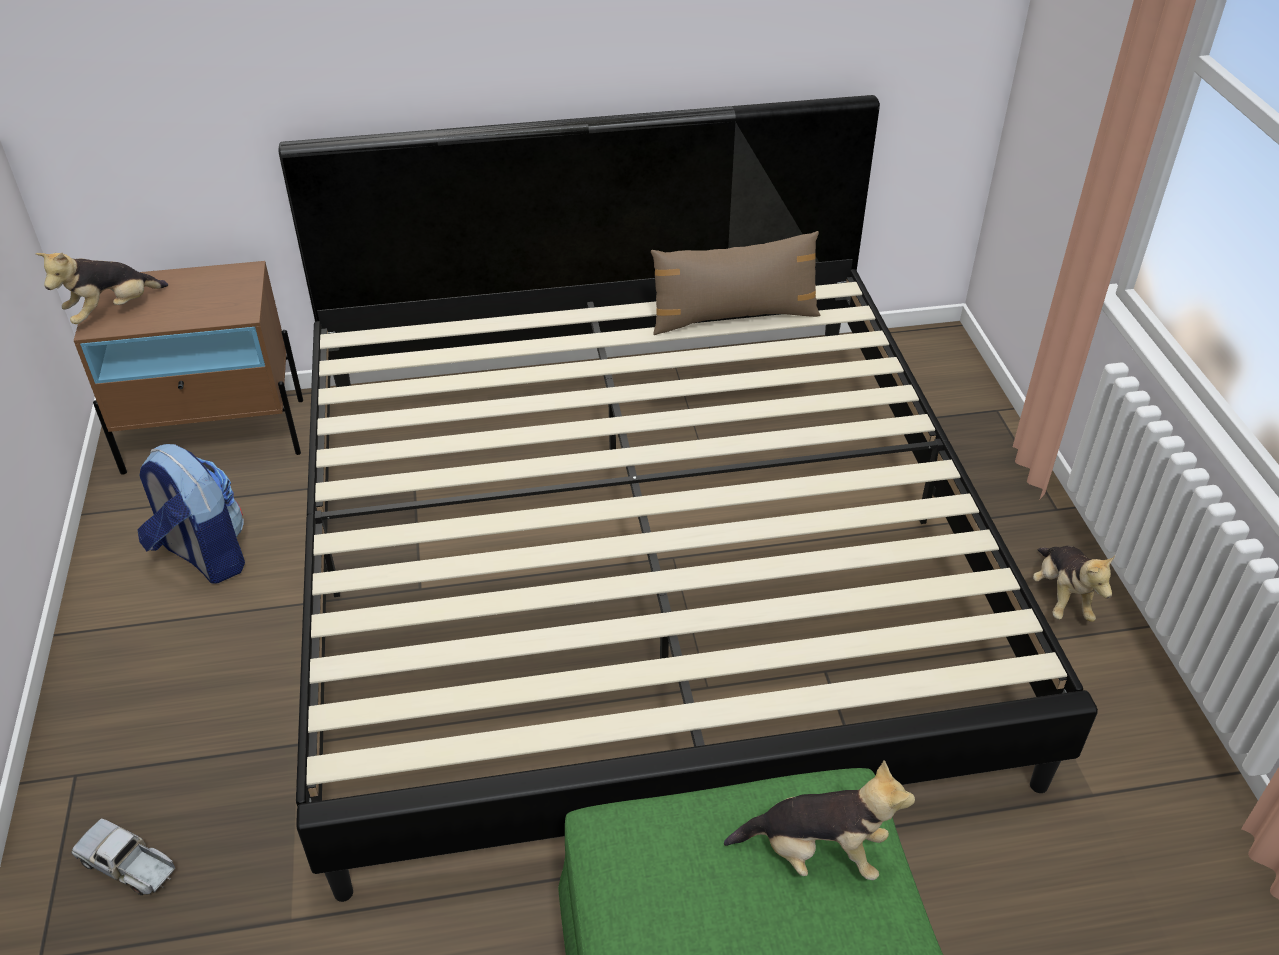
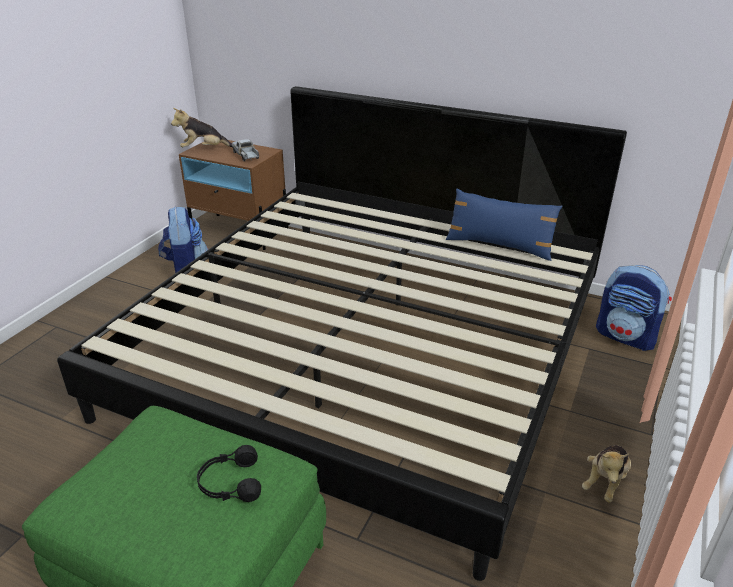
camera: 35 degrees right, 10 degrees down
(129, 865) = (35, 367): toy truck -> toy truck (246, 155)
(734, 317) = (499, 246): brown pillow -> blue pillow
(817, 853) = (230, 483): plush toy -> black headphones
(928, 383) = (626, 337): none -> backpack

